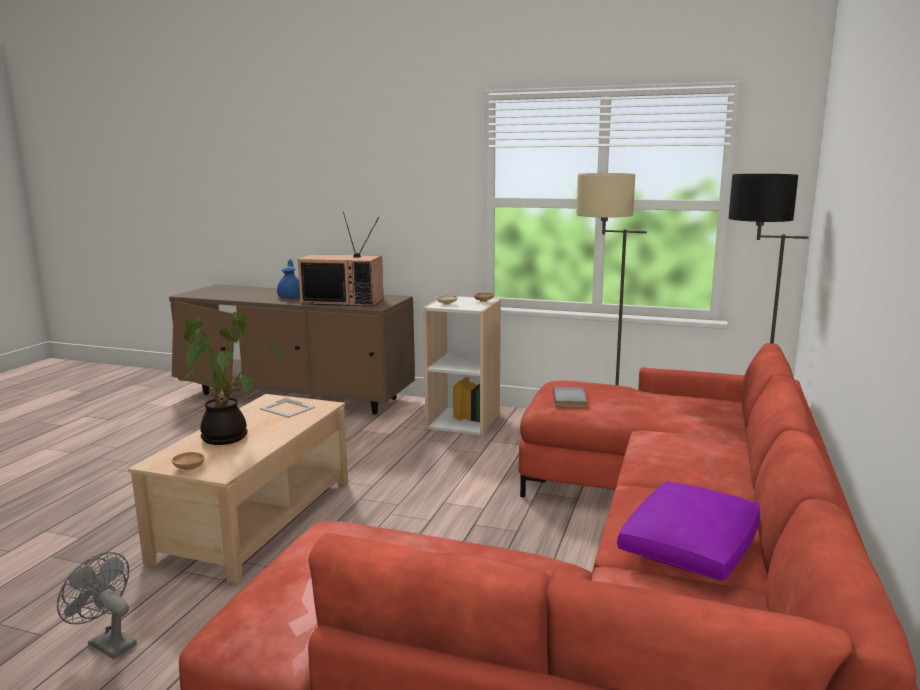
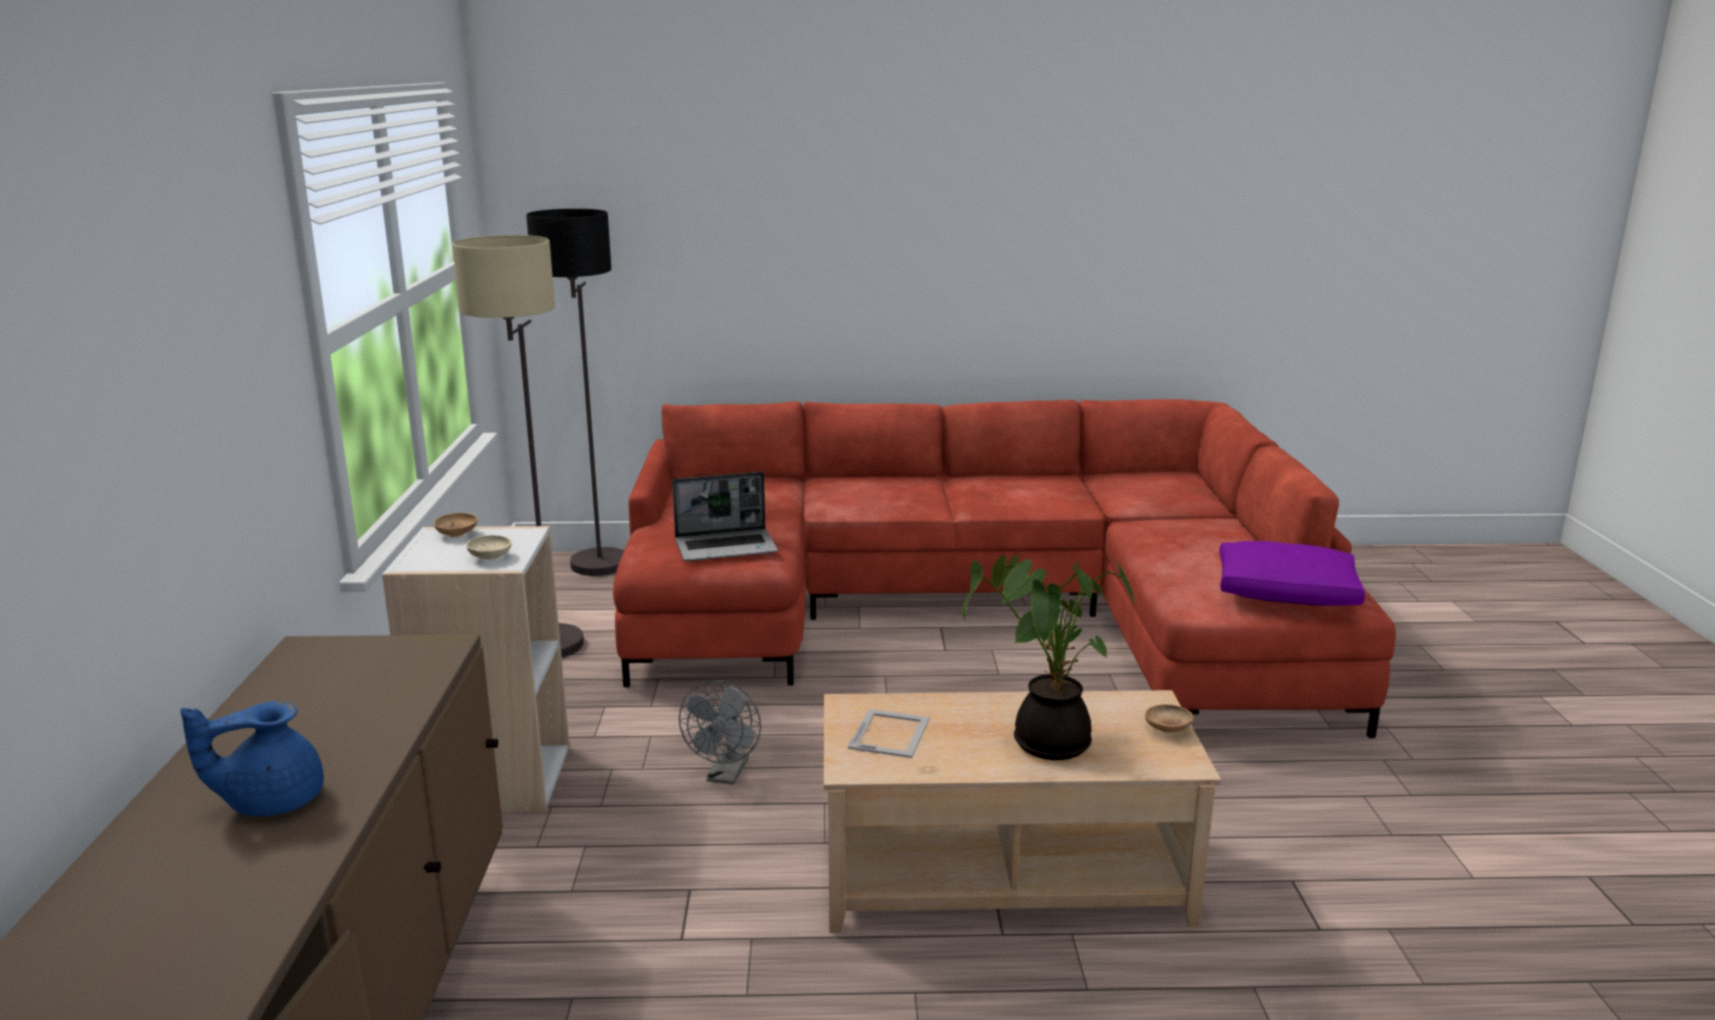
camera: 110 degrees left, 5 degrees up
(107, 643) = (1336, 867): grey fan -> grey fan (726, 776)
(344, 301) = (357, 701): television -> none
(571, 399) = (727, 547): grey book -> laptop
(690, 548) = (1060, 488): purple pillow -> purple pillow (1287, 593)

